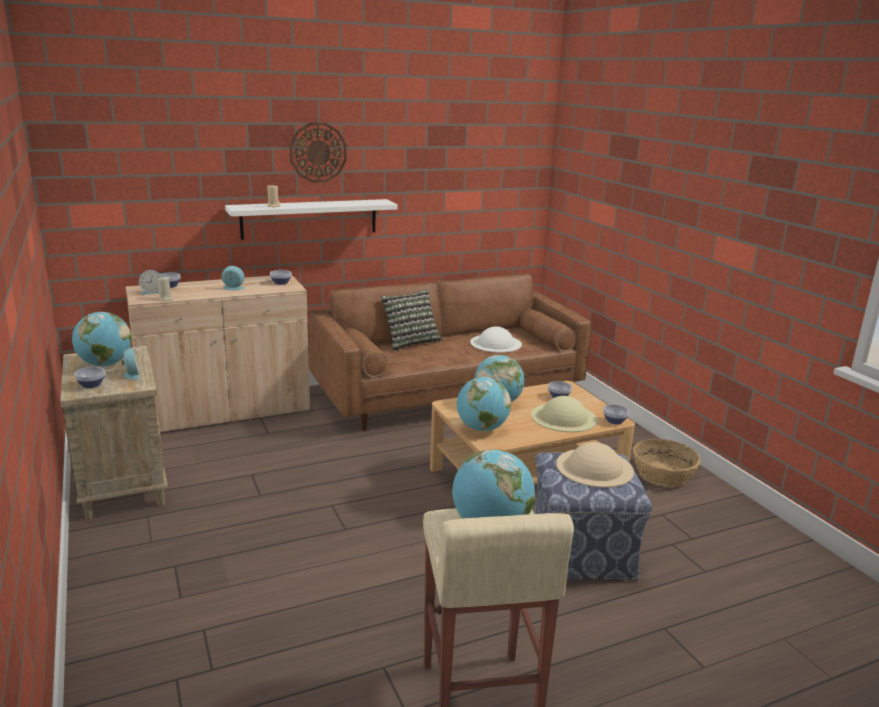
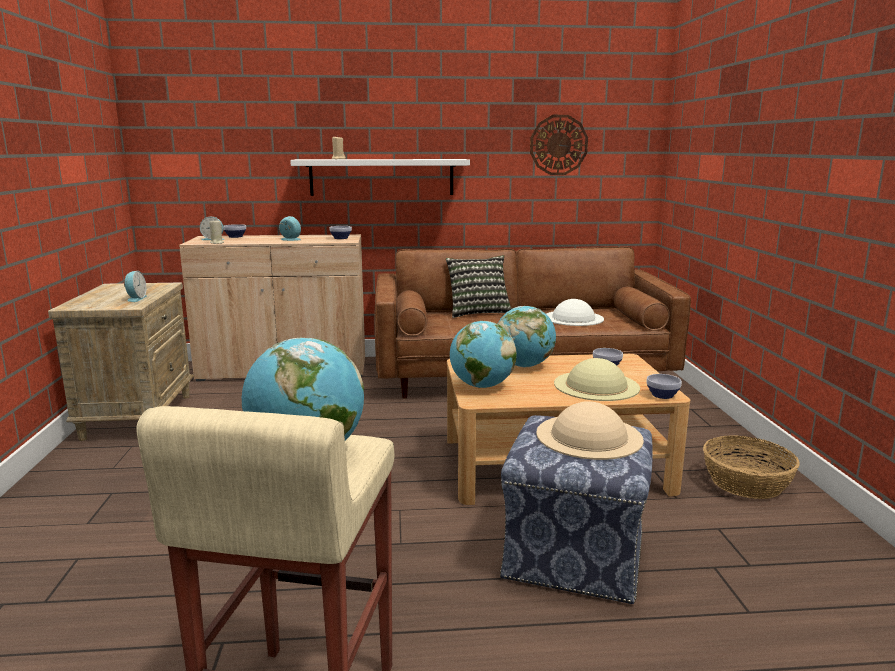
camera: 20 degrees right, 5 degrees down
(91, 385) = (91, 302): bowl -> none
(105, 365) = (125, 291): globe -> none
(318, 152) = (391, 107): wall clock -> wall clock (558, 145)

